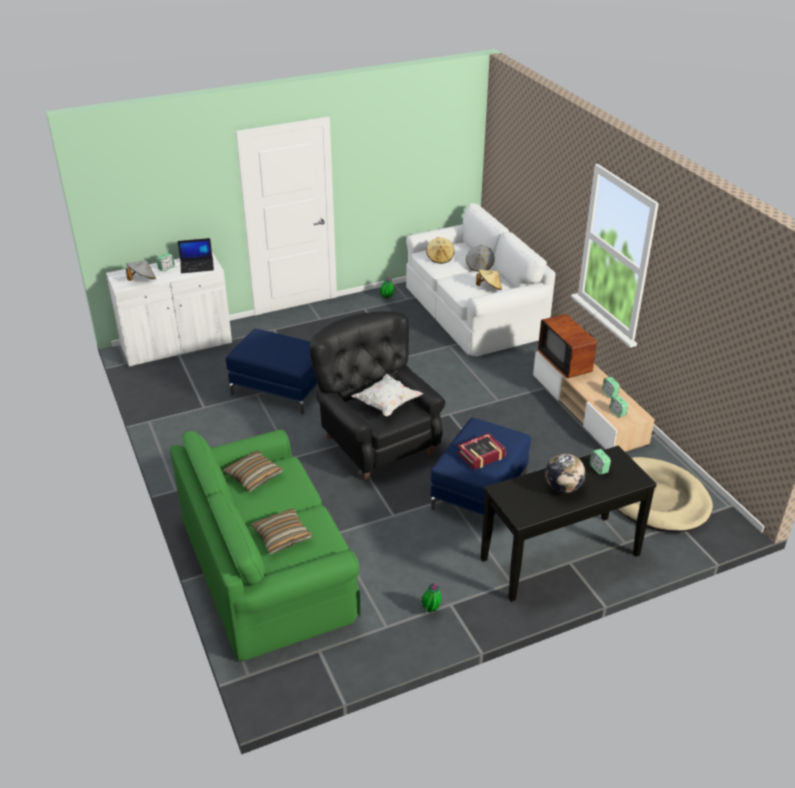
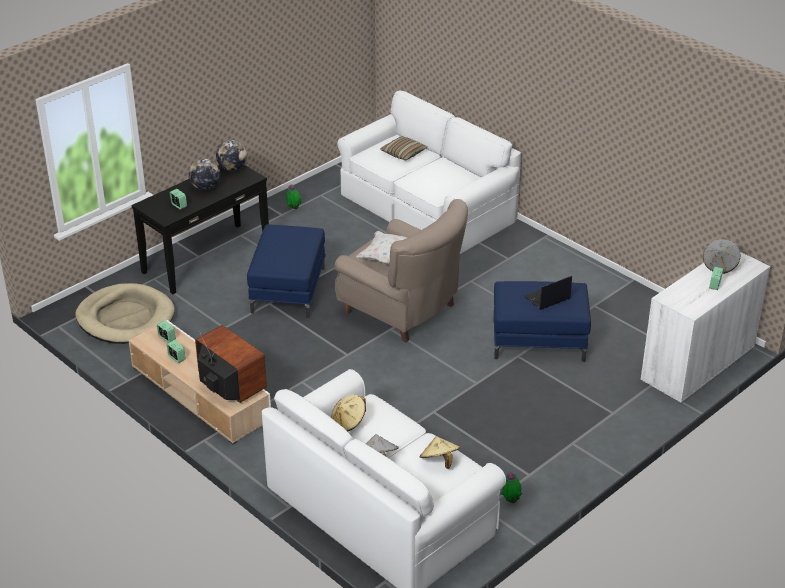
camera: 160 degrees right, 0 degrees up
(197, 266) = (685, 296): laptop -> laptop (547, 298)
(254, 476) = (455, 181): pillow -> none
(267, 566) = (427, 208): green sofa -> white sofa
(377, 442) = (403, 310): black armchair -> beige armchair
(481, 455) = (284, 240): book -> none
(523, 511) = (232, 168): none -> globe

